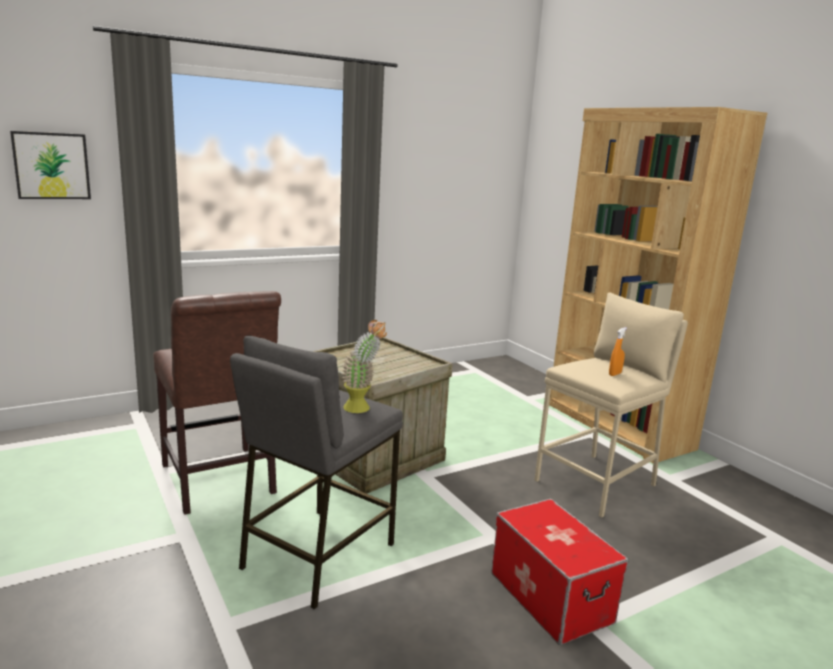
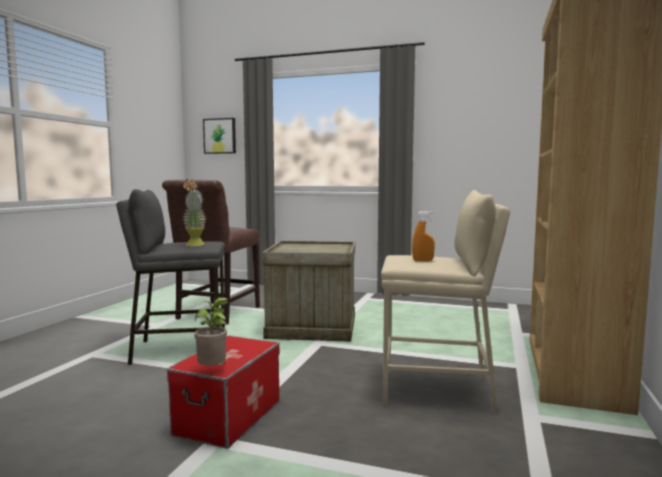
camera: 50 degrees right, 10 degrees down
(602, 557) = (214, 371): none -> potted plant

